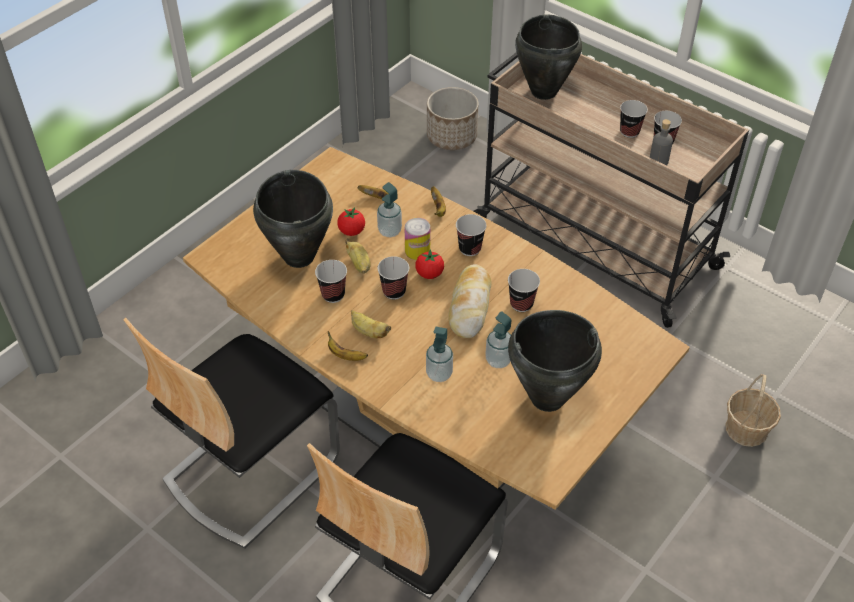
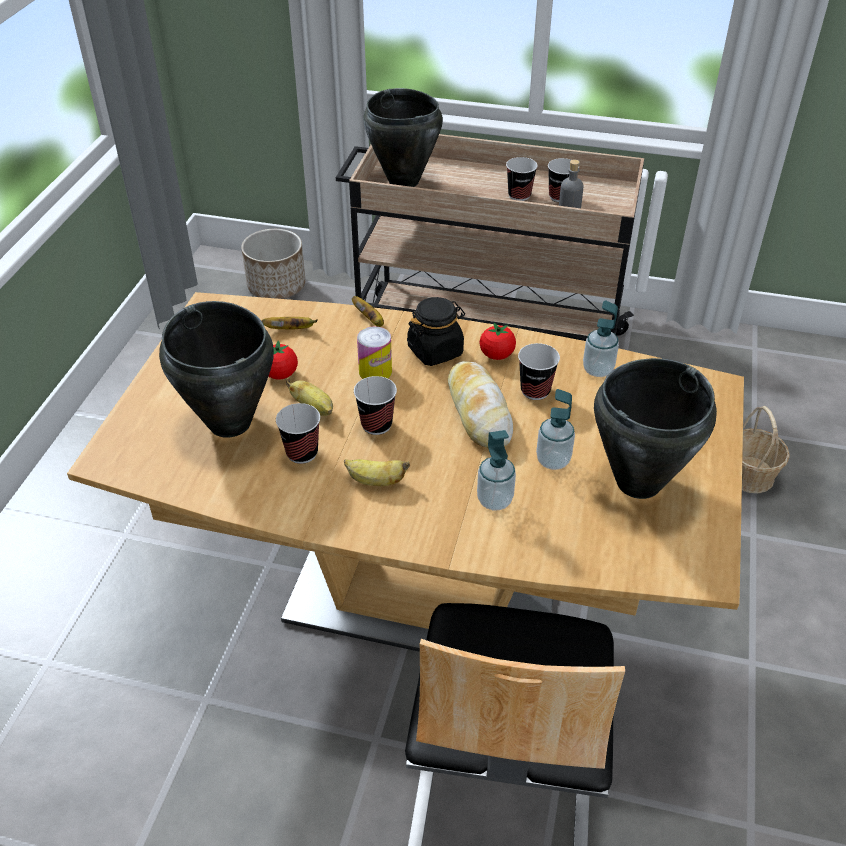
camera: 25 degrees left, 5 degrees down
(250, 469) = (232, 734): chair -> none
(345, 355) = (363, 519): banana -> none
(389, 231) = (327, 360): soap dispenser -> soap dispenser (597, 370)
(429, 274) = (406, 392): tomato -> tomato (496, 355)
(470, 248) = (435, 351): cup -> black jar

